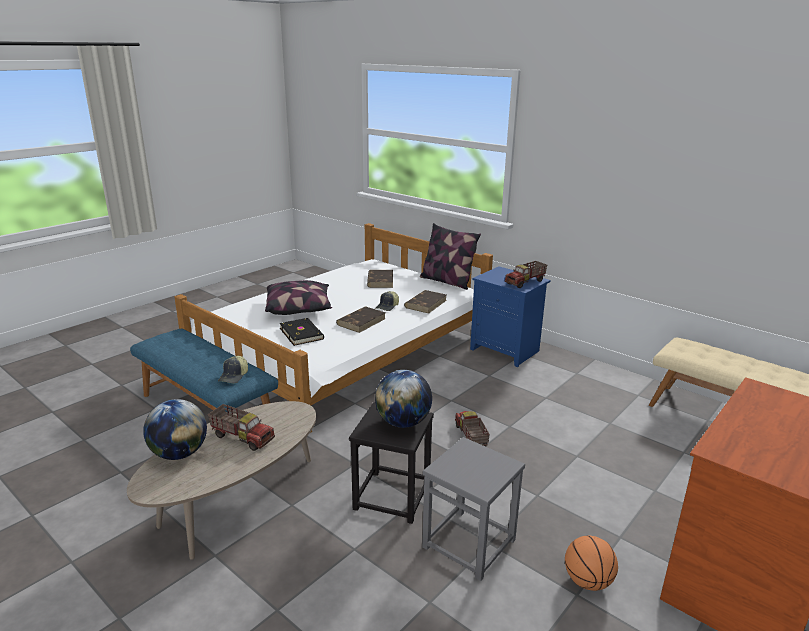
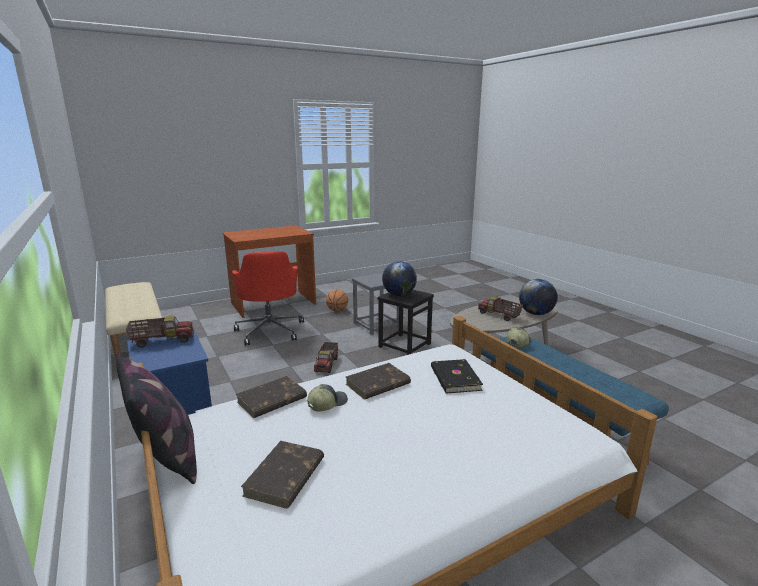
camera: 160 degrees left, 5 degrees down
(299, 308) = (455, 424): pillow -> none
(621, 484) = (270, 330): none -> red office chair

